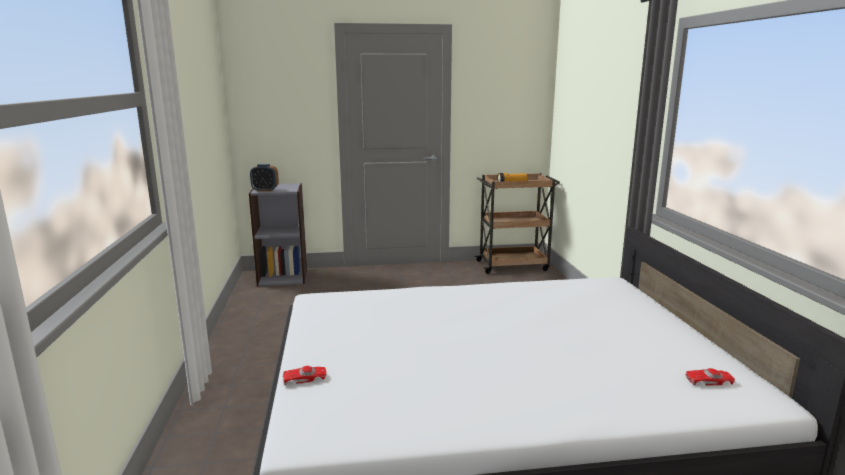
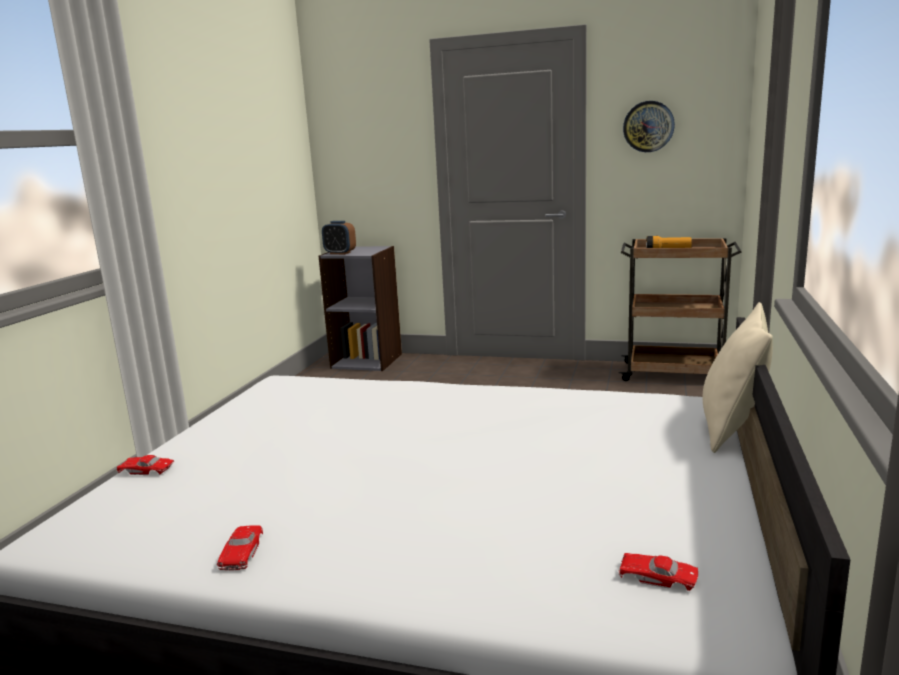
camera: 25 degrees right, 0 degrees up
(463, 418) = (241, 551): none -> red toy car
(492, 98) = (648, 126): none -> wall clock
(648, 294) = (732, 428): none -> beige pillow

